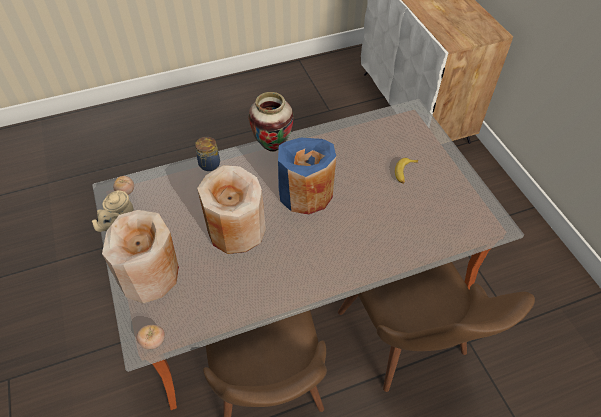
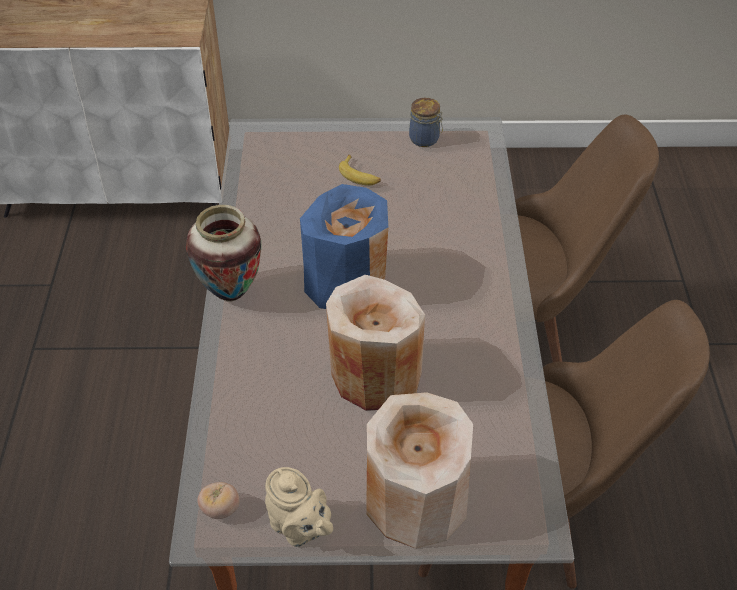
camera: 70 degrees left, 5 degrees down
(153, 341) = (537, 515): tomato -> none
(209, 165) = (224, 380): jar -> jar (425, 139)

